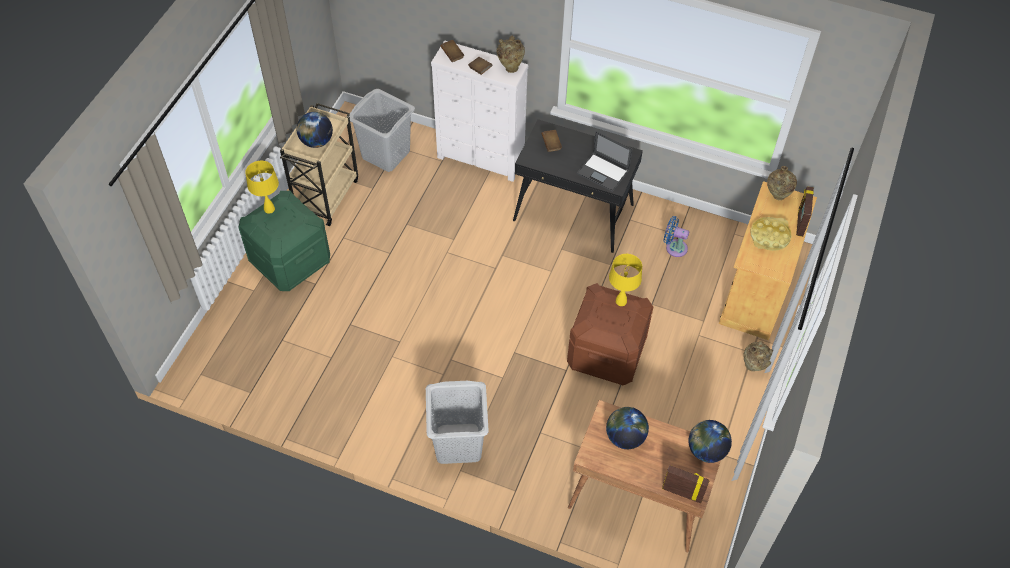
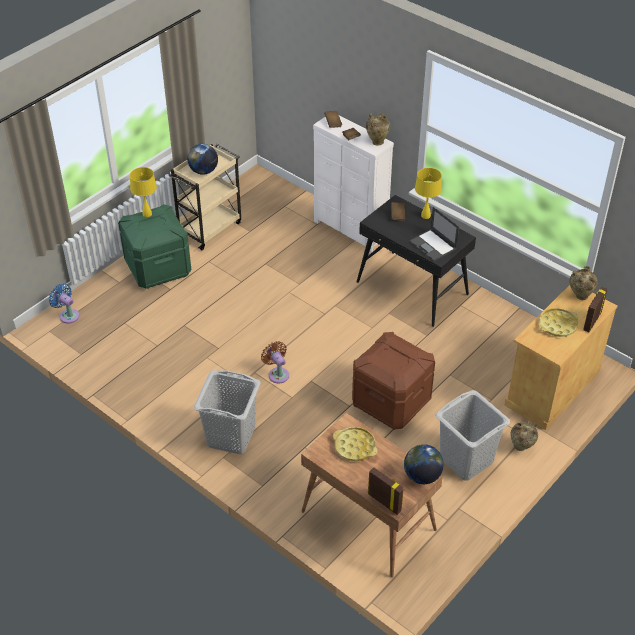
camera: 20 degrees right, 10 degrees down
(386, 154) = (272, 209): grey laundry basket -> grey laundry basket (466, 460)
(476, 354) = (277, 373): none -> brown fan
(621, 301) = (406, 349): yellow table lamp -> yellow table lamp (425, 215)
(625, 437) = (354, 446): globe -> yellow tray
(674, 247) = (490, 336): blue fan -> blue fan (68, 315)

